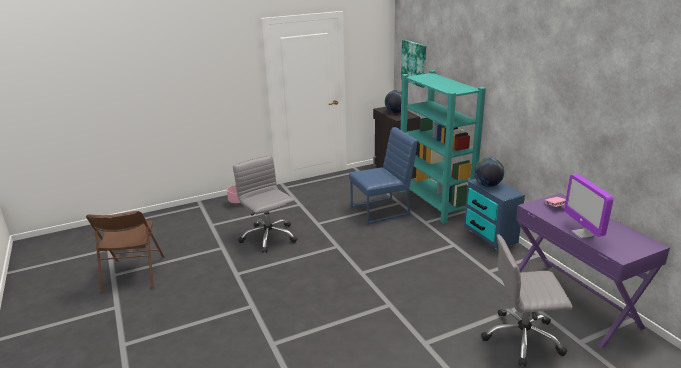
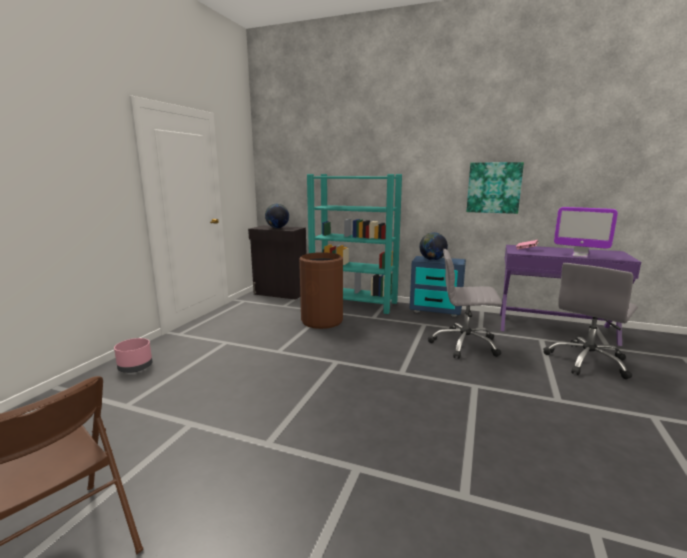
camera: 45 degrees left, 10 degrees down
(268, 237) = (241, 385): grey office chair -> grey office chair (464, 344)
(382, 210) = (322, 321): blue chair -> brown trash can
(414, 63) = (290, 174): picture -> picture (494, 187)

